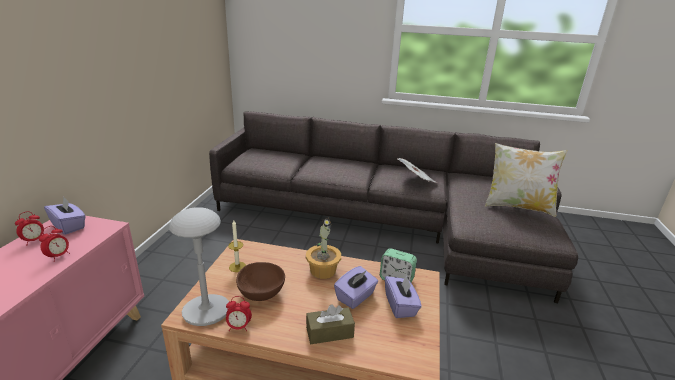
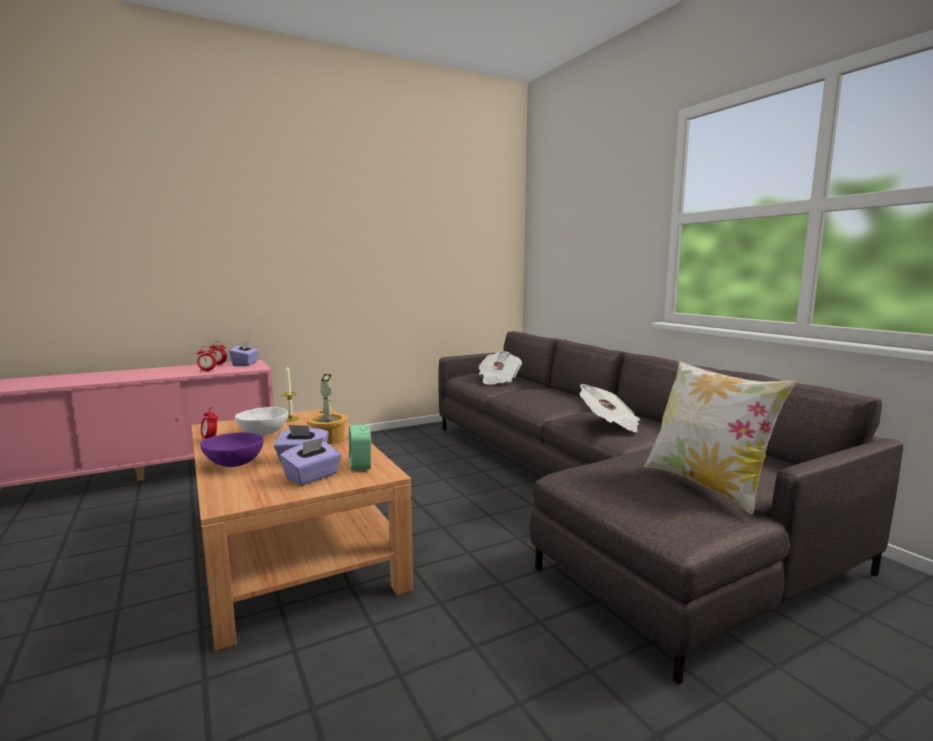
camera: 50 degrees right, 15 degrees down
(206, 311) = (219, 428): grey table lamp -> none
(261, 294) = (262, 433): brown bowl -> white bowl
(275, 159) = (498, 380): none -> newspaper
(329, 332) = (235, 464): brown tissue box -> purple bowl

